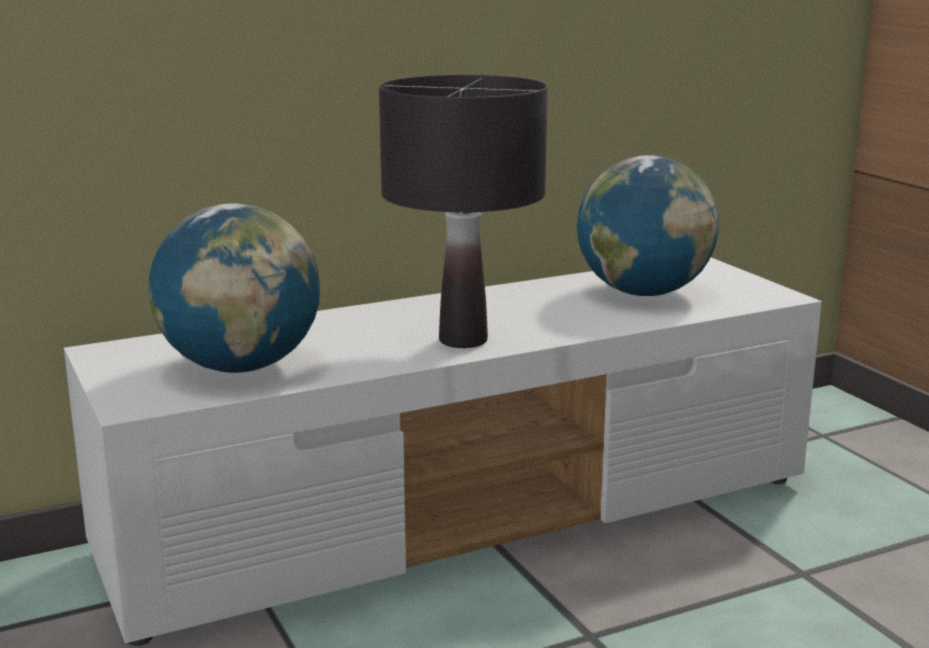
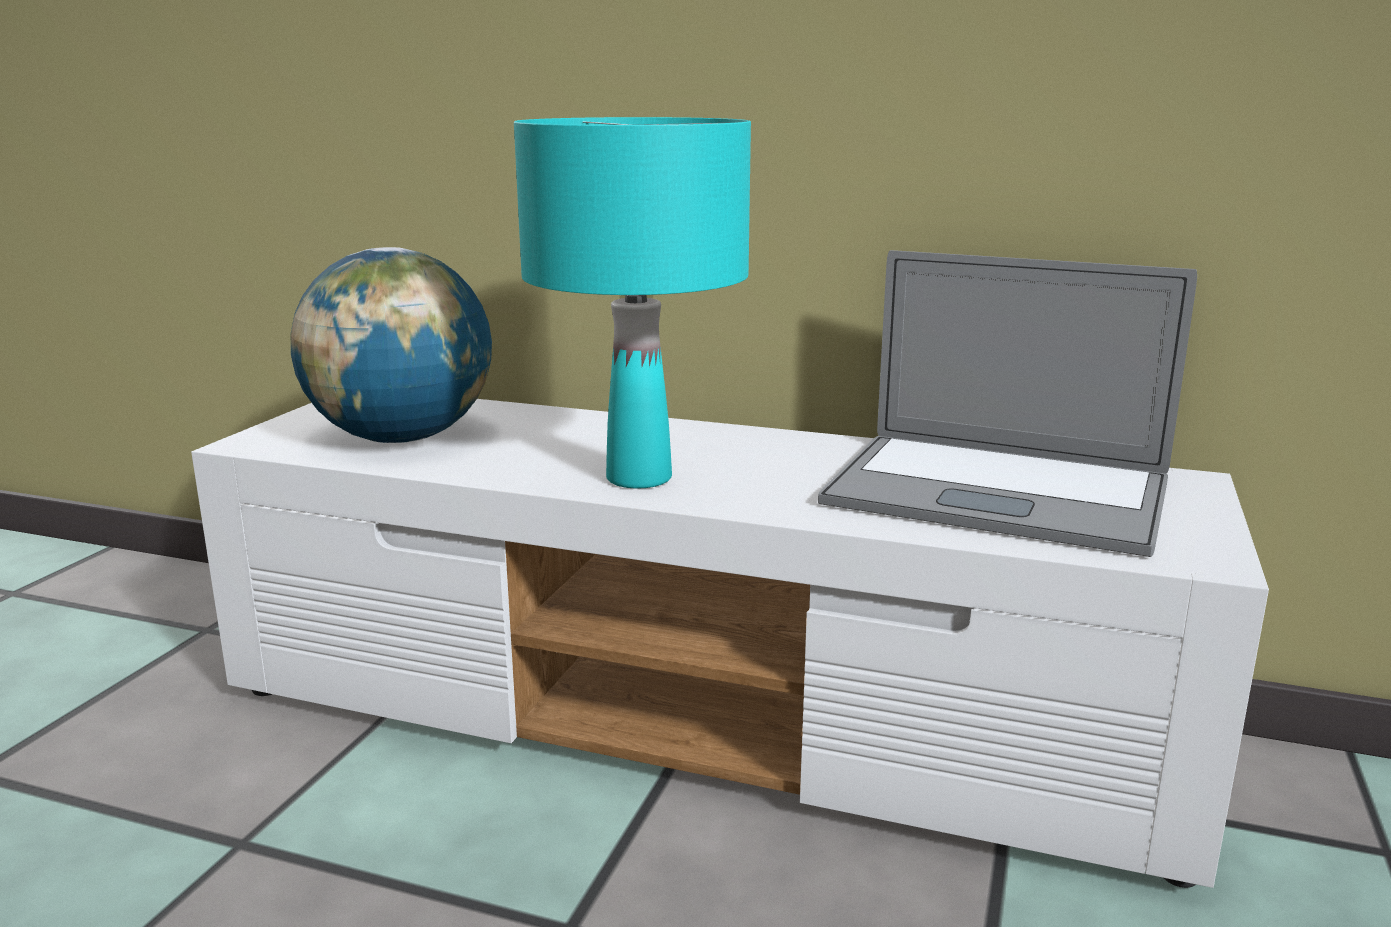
camera: 45 degrees right, 0 degrees up
(462, 341) = (638, 478): black table lamp -> turquoise table lamp
(643, 293) = (996, 493): globe -> laptop

